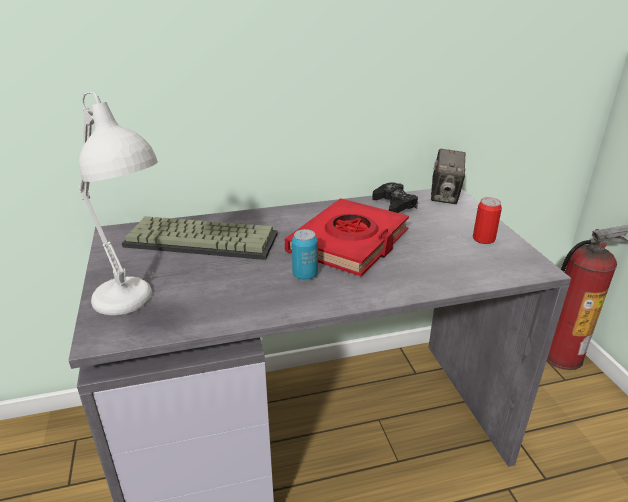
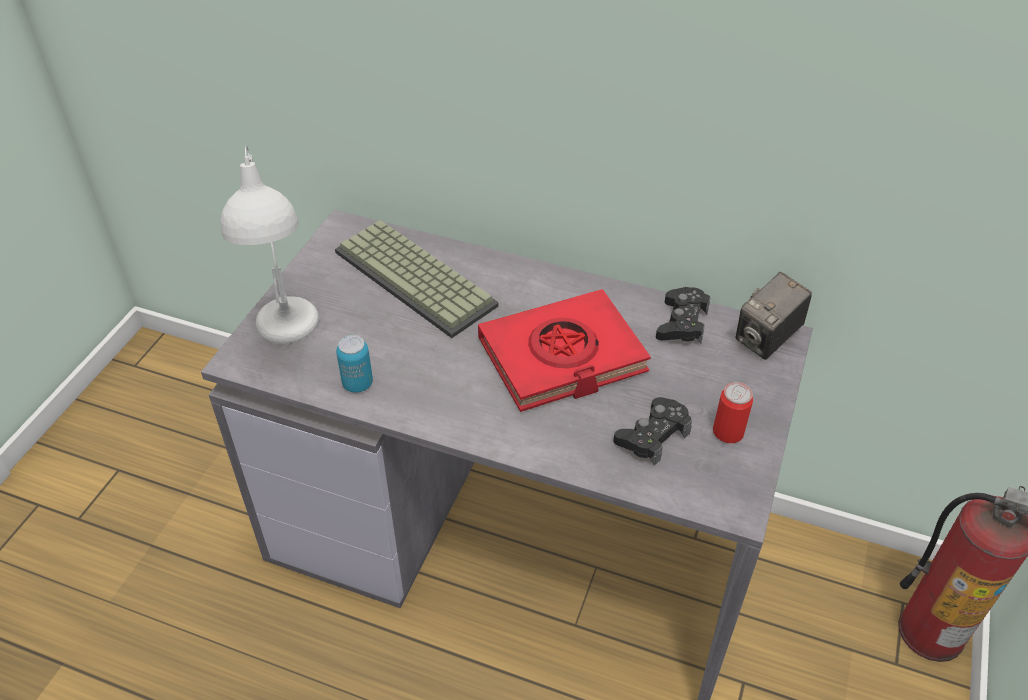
camera: 35 degrees right, 15 degrees up
(305, 275) = (470, 379): can -> can (357, 383)
(449, 256) = (652, 436): none -> black game controller

